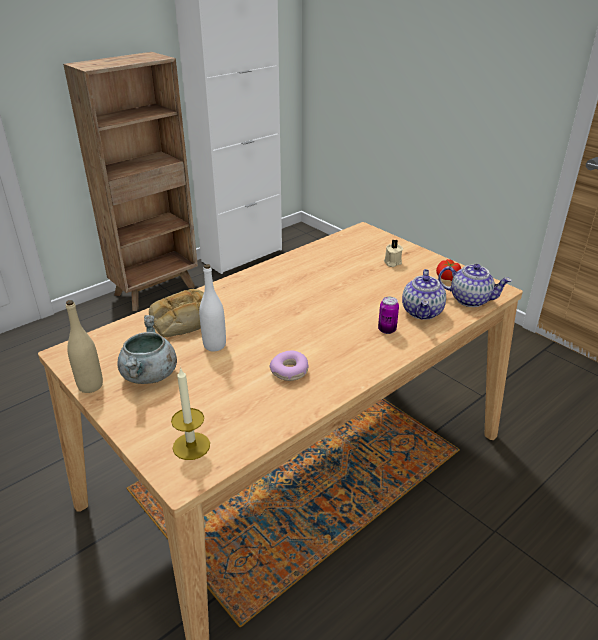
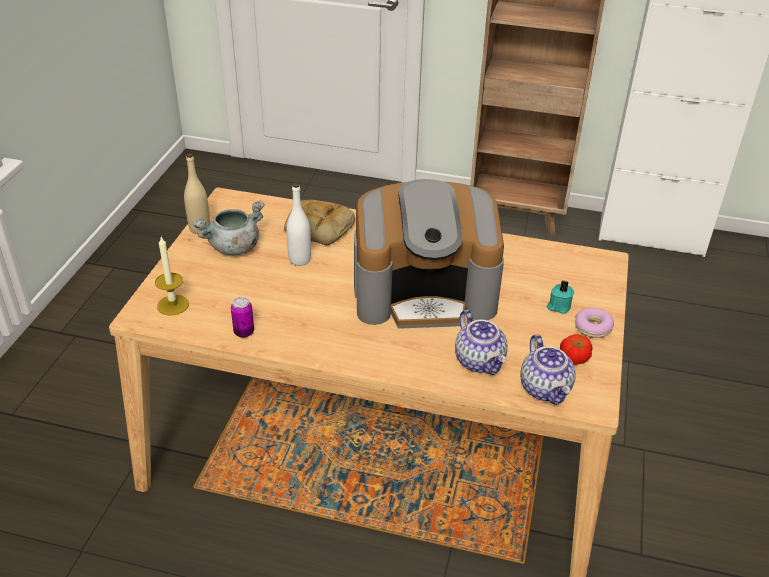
camera: 55 degrees right, 5 degrees up
(290, 371) = (301, 314): donut -> donut (593, 328)
(324, 304) = (425, 292): none -> coffee machine
(387, 330) = (421, 348): can -> can (244, 332)
(392, 262) = (558, 306): beige candle -> turquoise candle
(422, 312) = (480, 361): teapot -> teapot turned 90 degrees counterclockwise

